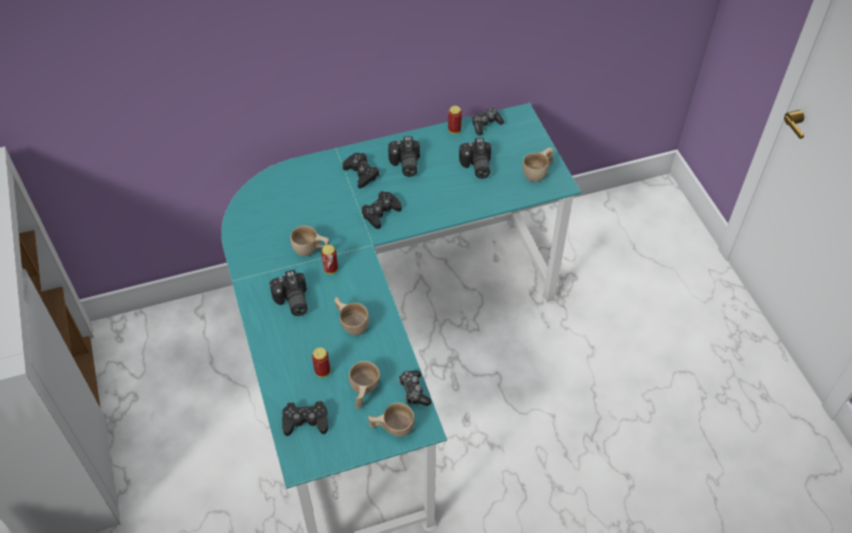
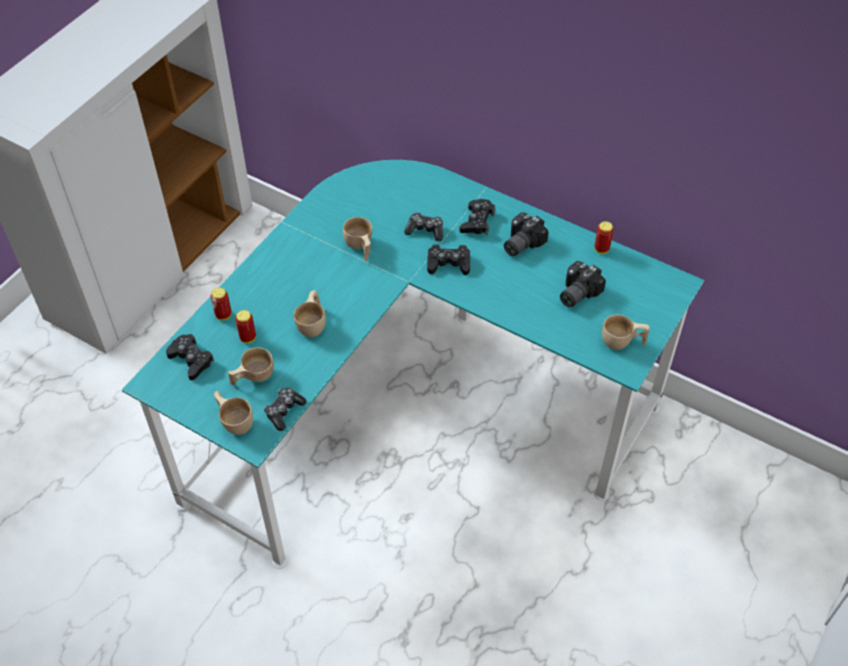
camera: 50 degrees right, 0 degrees up
(291, 302) = (296, 271): camera -> none
(330, 269) = (354, 272): can -> can (223, 315)
(486, 124) = (636, 266): game controller -> game controller (425, 230)

